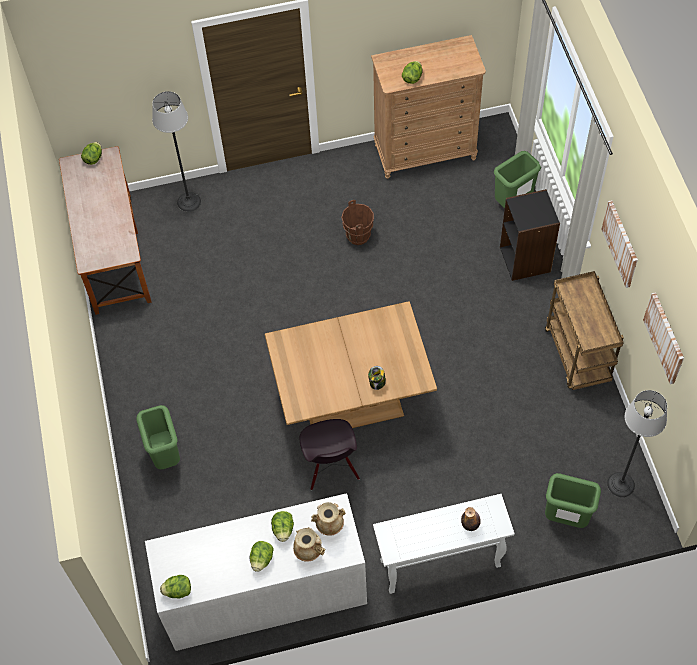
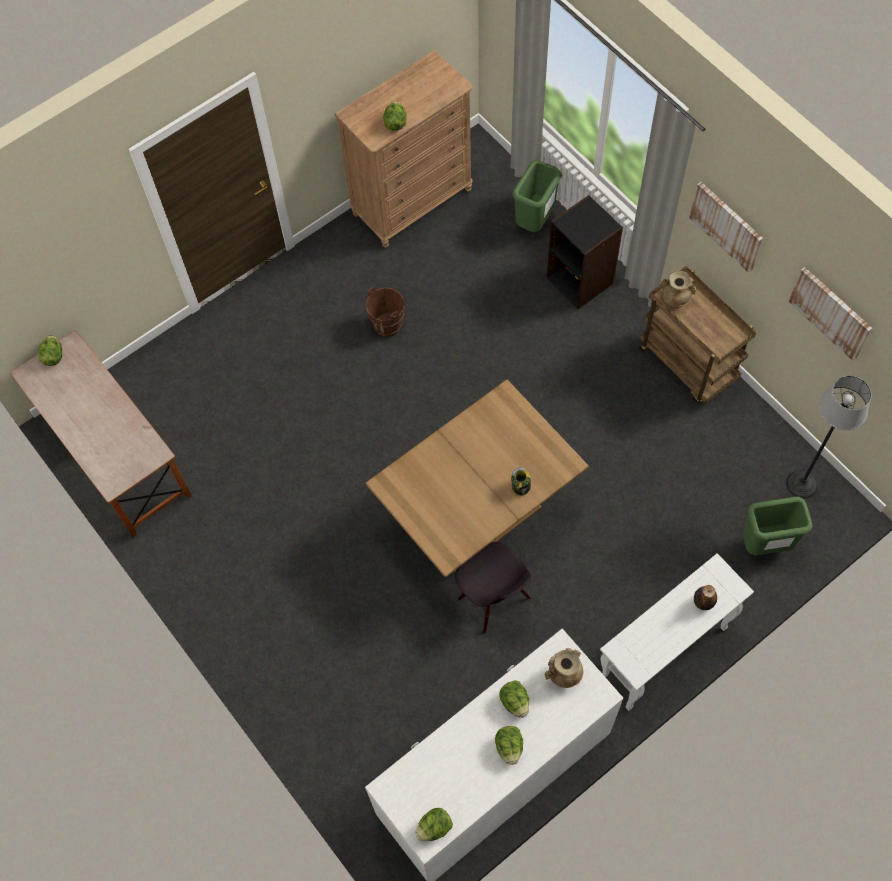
camera: 25 degrees left, 5 degrees up
(165, 455) = (300, 666): green trash can -> none
(189, 202) = (174, 361): floor lamp -> none
(309, 551) = (556, 714): beige vase -> beige vase (674, 300)

